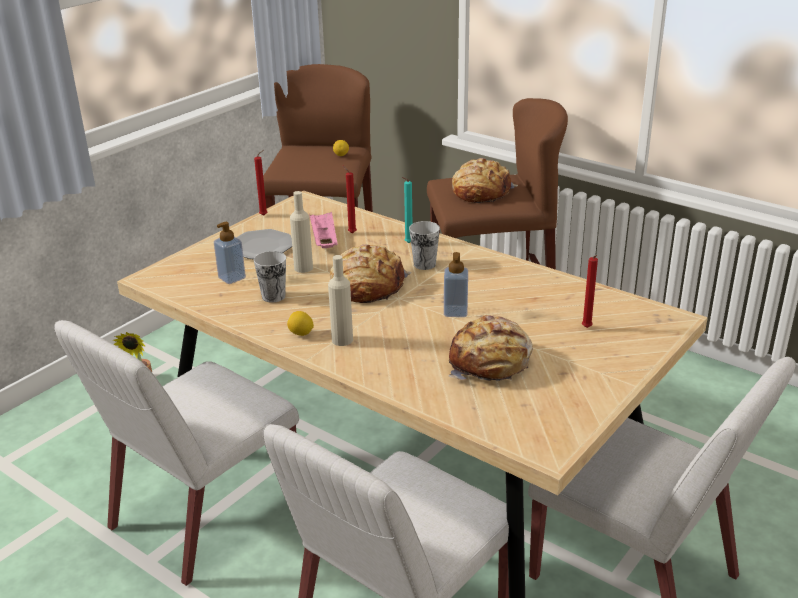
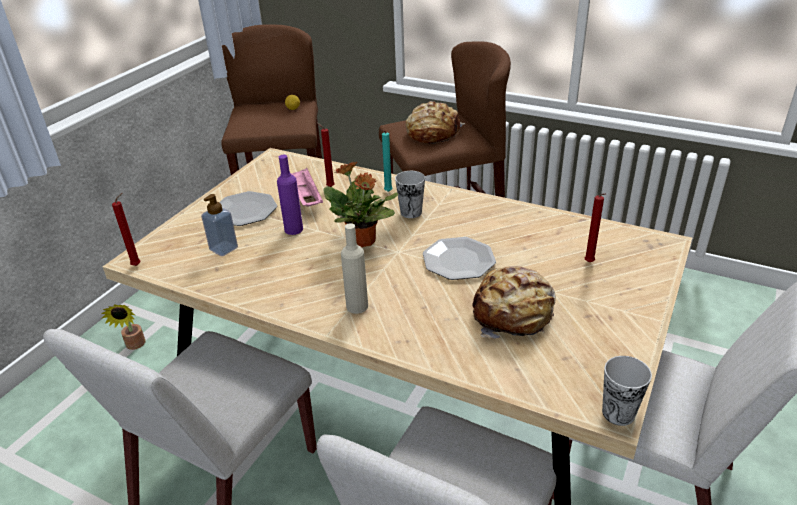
camera: 10 degrees left, 5 degrees up
(265, 215) = (239, 177): red candle -> red candle (138, 265)
(273, 296) = (272, 265): cup -> cup (618, 413)
(301, 334) = (312, 304): lemon -> none
(303, 268) = (293, 229): beige bottle -> purple bottle
(367, 285) = (363, 241): bread -> potted plant
(455, 311) = (458, 260): soap dispenser -> plate

